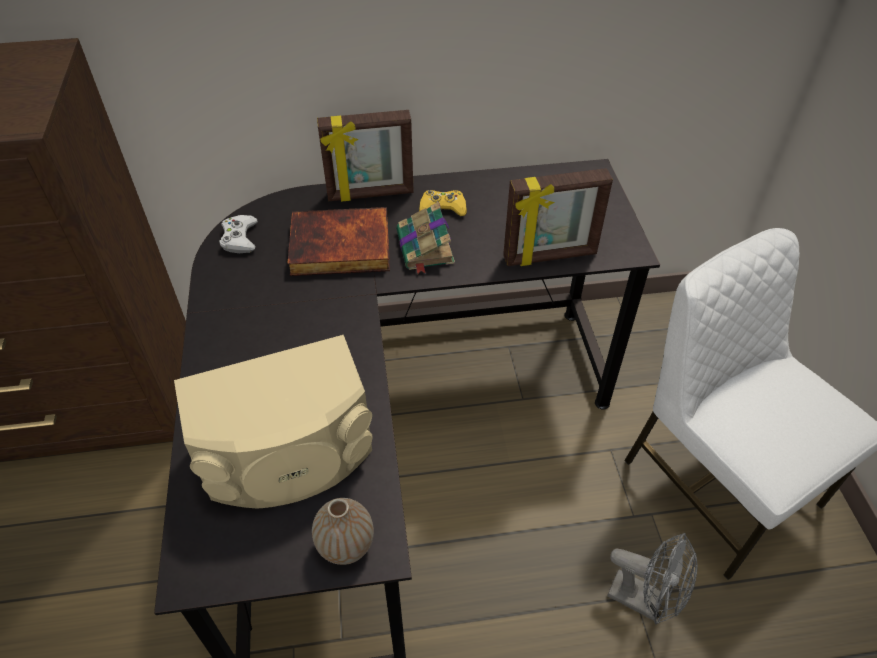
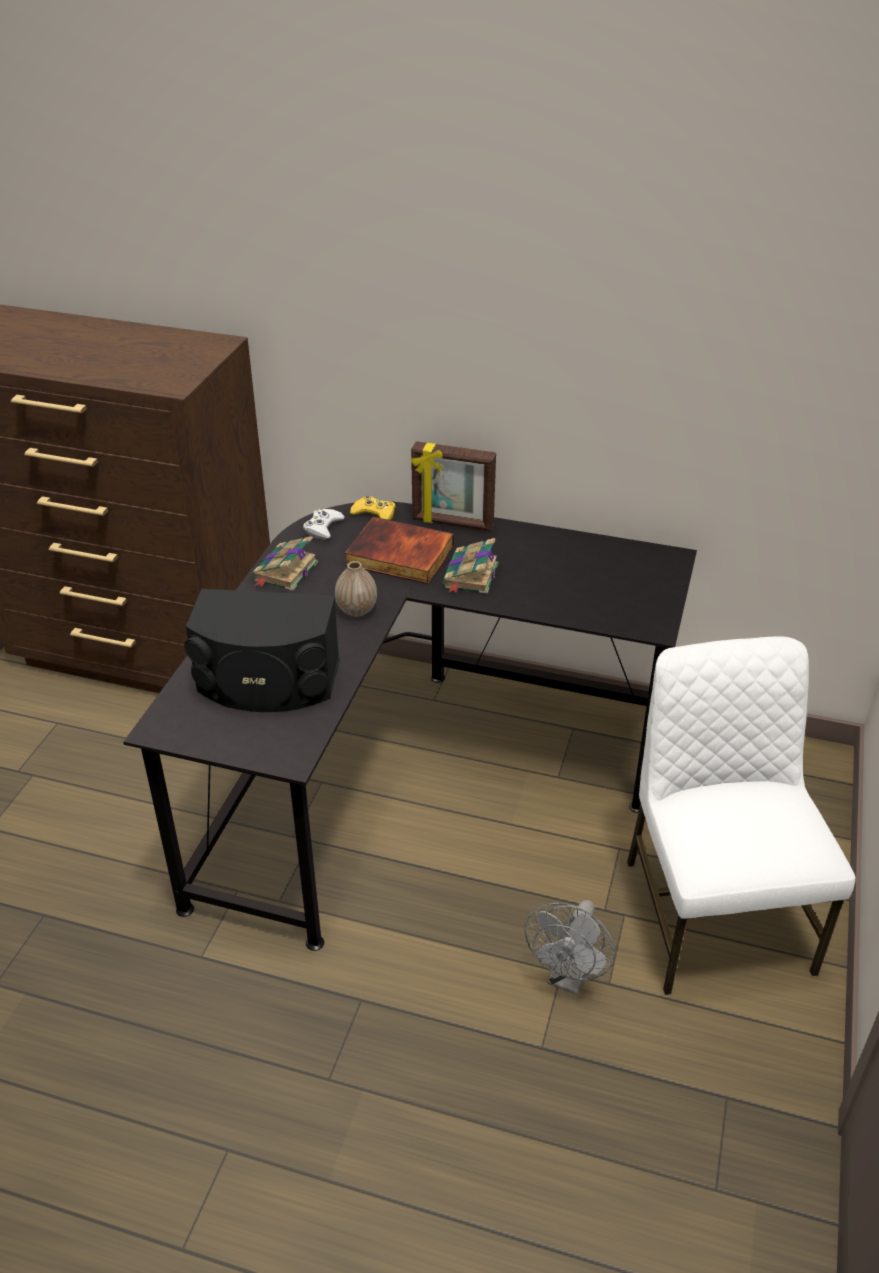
camera: 25 degrees right, 10 degrees down
(228, 305) = (284, 572): none -> book
(288, 455) = (267, 682): beige speaker -> black speaker
(346, 545) = (272, 748): vase -> vase (356, 610)
(442, 208) = (508, 549): yellow game controller -> yellow game controller (374, 513)
(550, 257) = (576, 612): picture frame -> none
(644, 600) = (568, 978): grey fan -> grey fan turned 60 degrees clockwise

